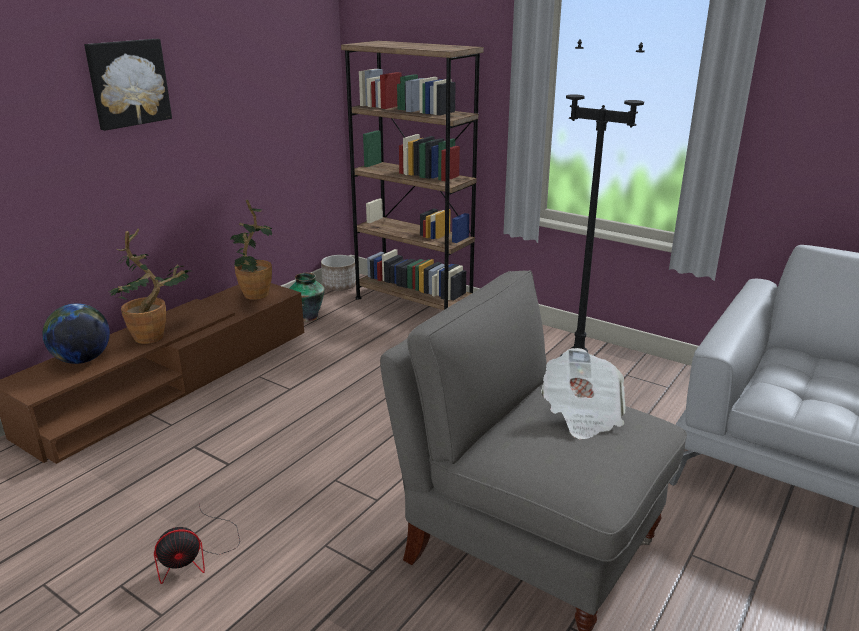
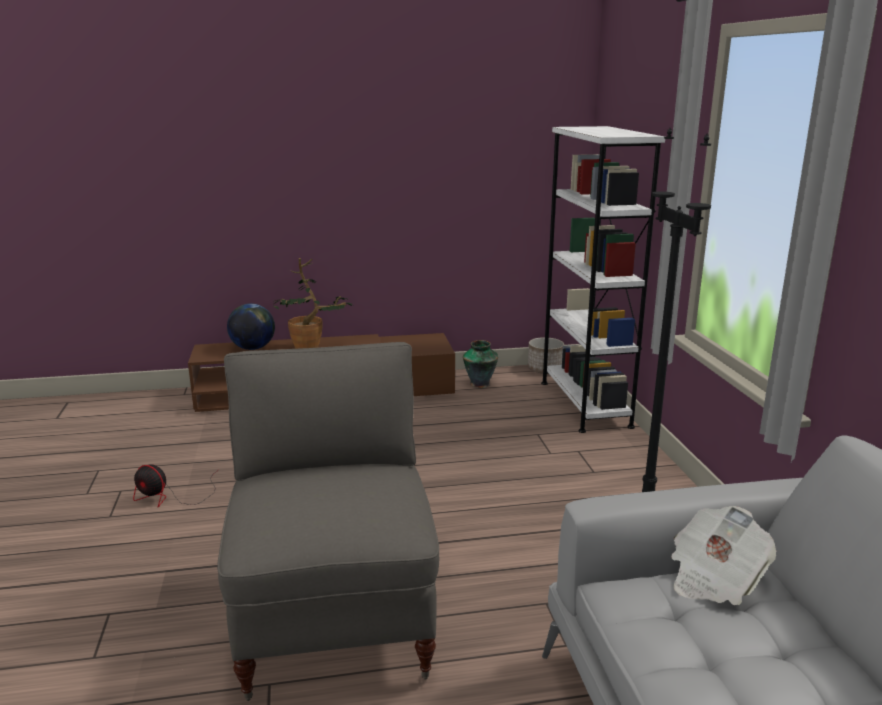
camera: 45 degrees right, 5 degrees down
(128, 83) = (342, 144): picture -> none
(254, 297) = (416, 346): potted plant -> none
(413, 303) = (584, 404): brown bookcase -> white bookcase
(582, 414) = (351, 488): newspaper -> newspaper (714, 578)

